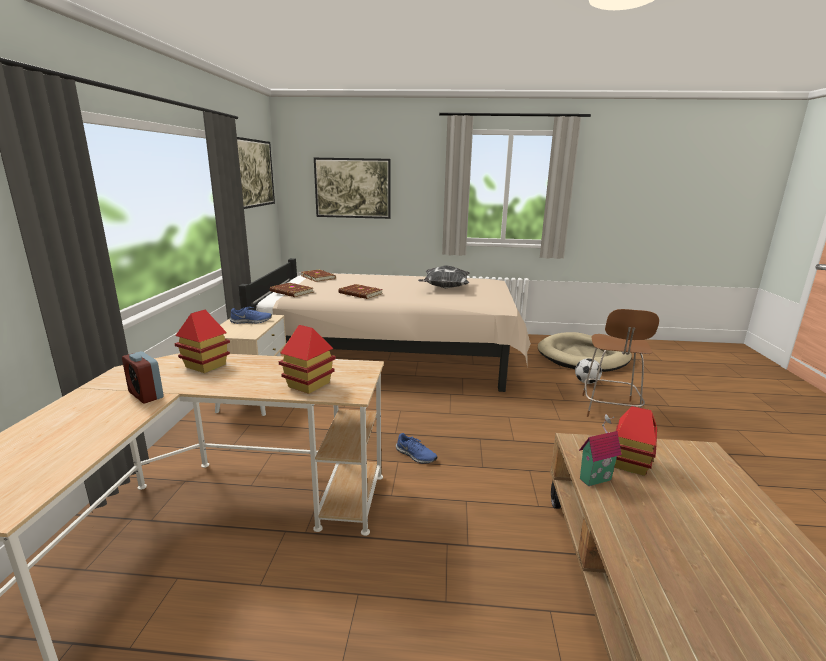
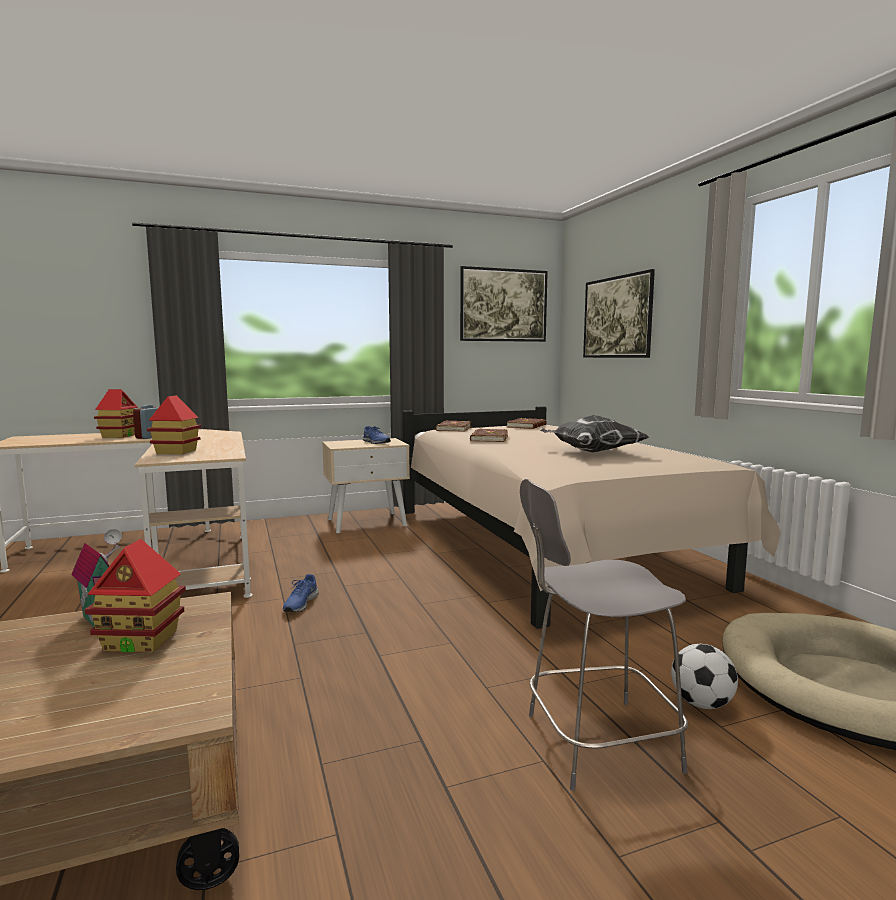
camera: 65 degrees right, 10 degrees down
(205, 366) = (210, 436): toy house -> toy house (119, 436)
(609, 409) = (596, 742): brown stool -> grey stool

